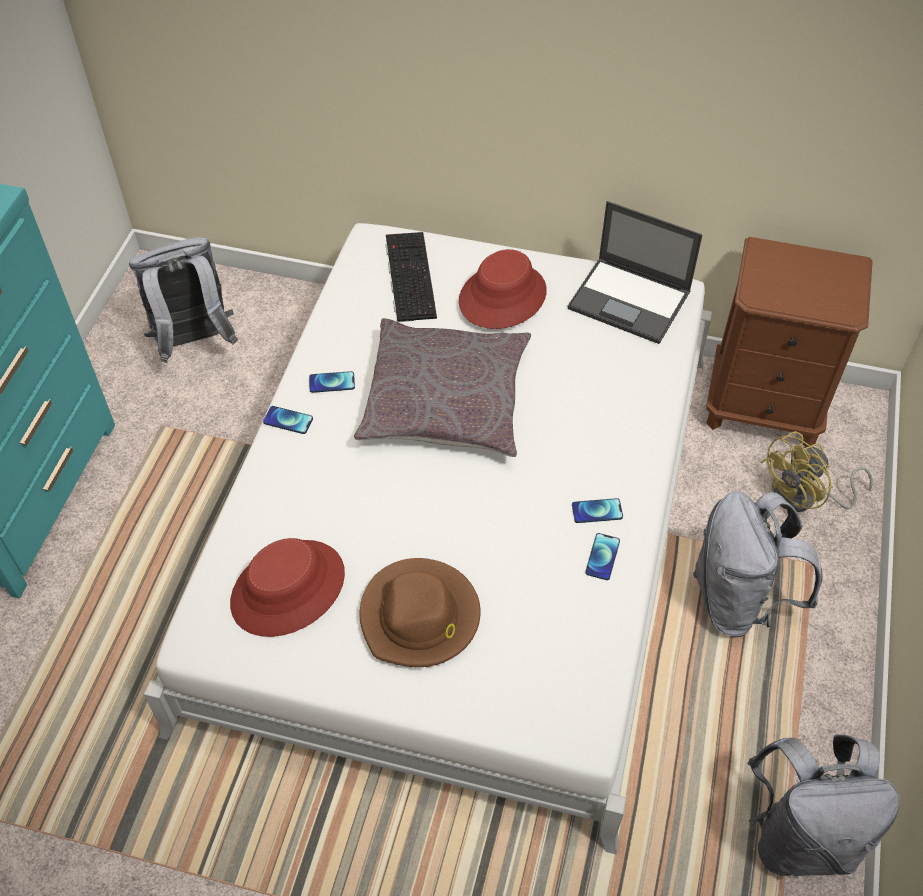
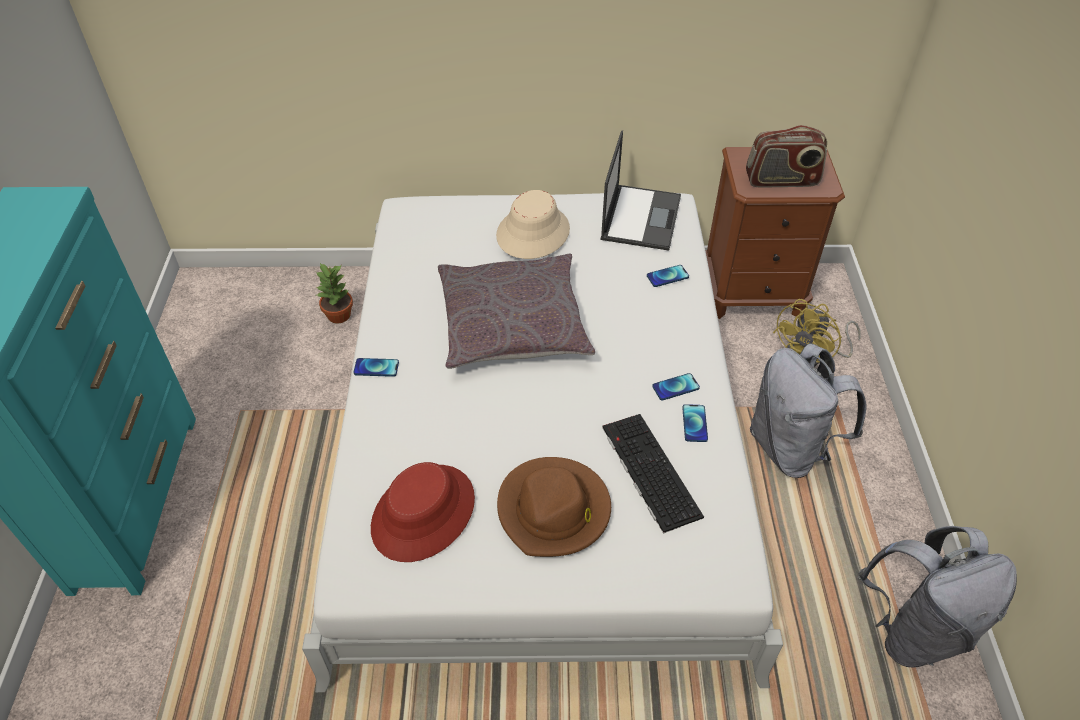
camera: 15 degrees left, 5 degrees down
(194, 343) = (252, 335): grey backpack -> none
(290, 339) = (339, 315): none -> potted plant
(332, 382) = (406, 329): phone -> phone (667, 276)
(408, 275) = (445, 231): keyboard -> keyboard (648, 470)
(502, 296) = (532, 233): red hat -> beige hat
(630, 301) = (641, 217): laptop -> laptop turned 90 degrees counterclockwise
(798, 292) = (781, 180): none -> radio

